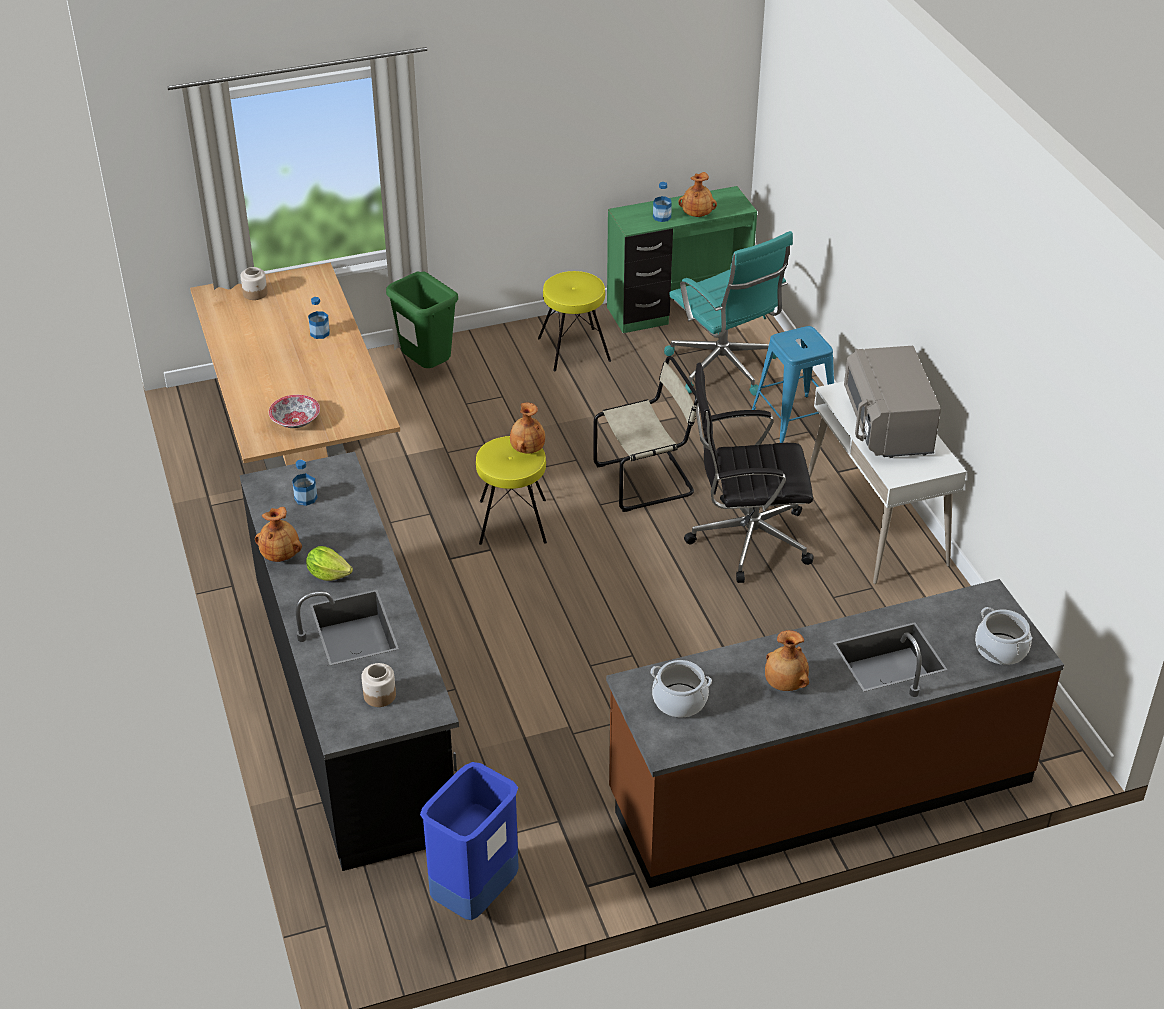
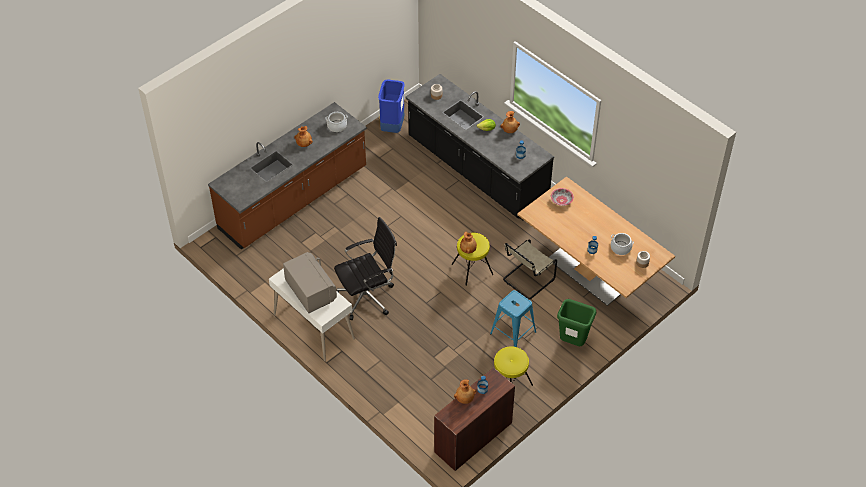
camera: 155 degrees right, 10 degrees up
(647, 479) = (427, 313): beige chair -> beige chair (527, 280)
(679, 309) = (472, 437): green desk -> brown desk
(723, 368) = (426, 399): turquoise office chair -> none
(793, 420) = (376, 376): blue stool -> blue stool (513, 332)
(1001, 649) = (232, 182): cooking pot -> cooking pot (620, 248)

